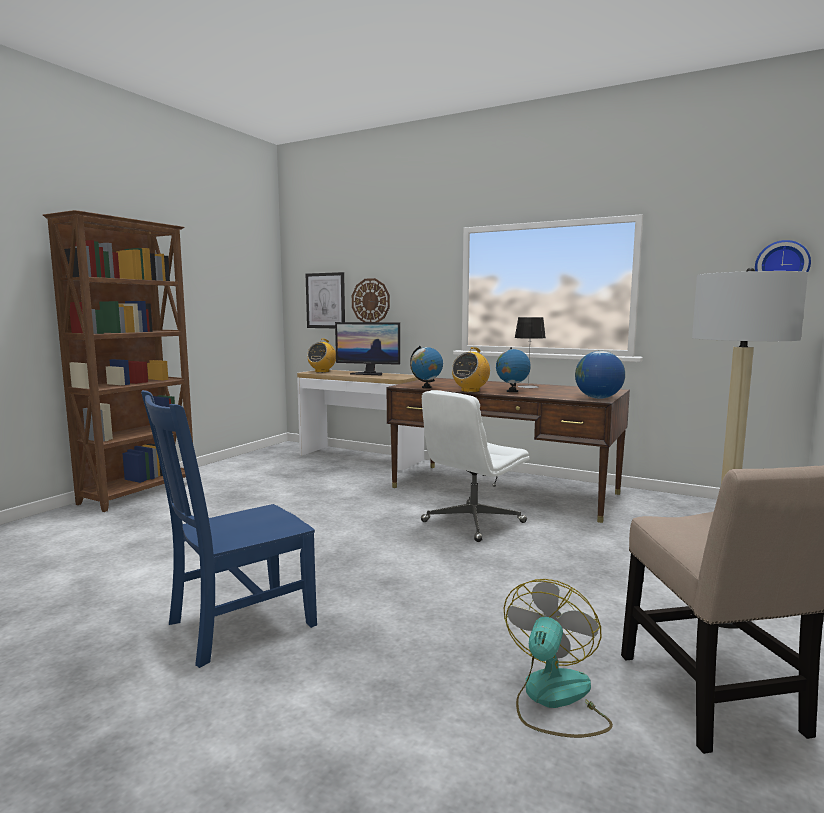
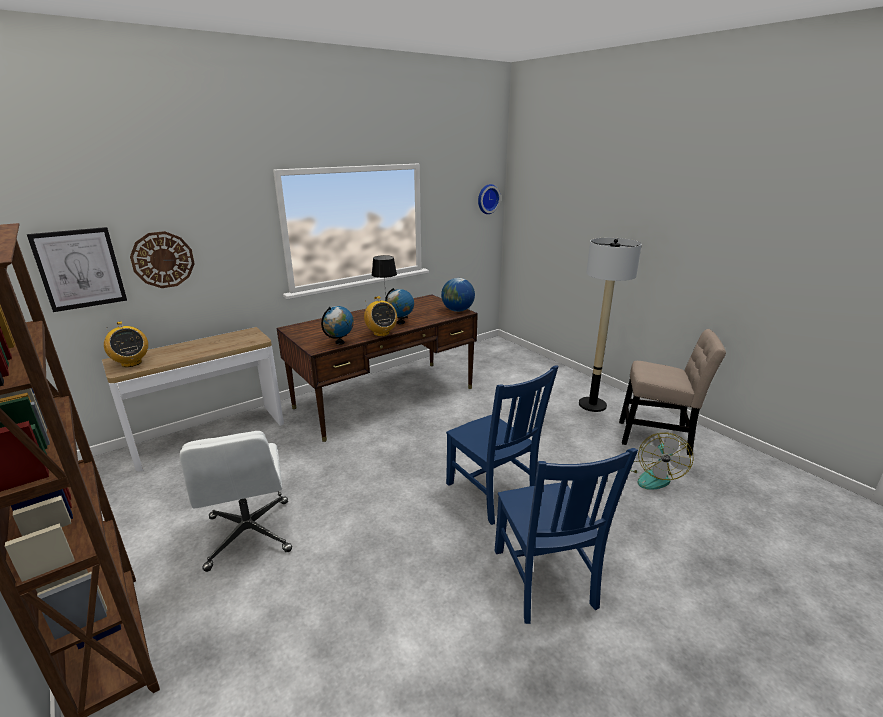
camera: 65 degrees left, 15 degrees up
(368, 374) = (201, 345): monitor -> none
(377, 572) = (493, 493): none -> blue chair
(472, 522) = (435, 430): white office chair -> white office chair (249, 535)
(553, 699) = (653, 476): fan -> fan turned 120 degrees counterclockwise

